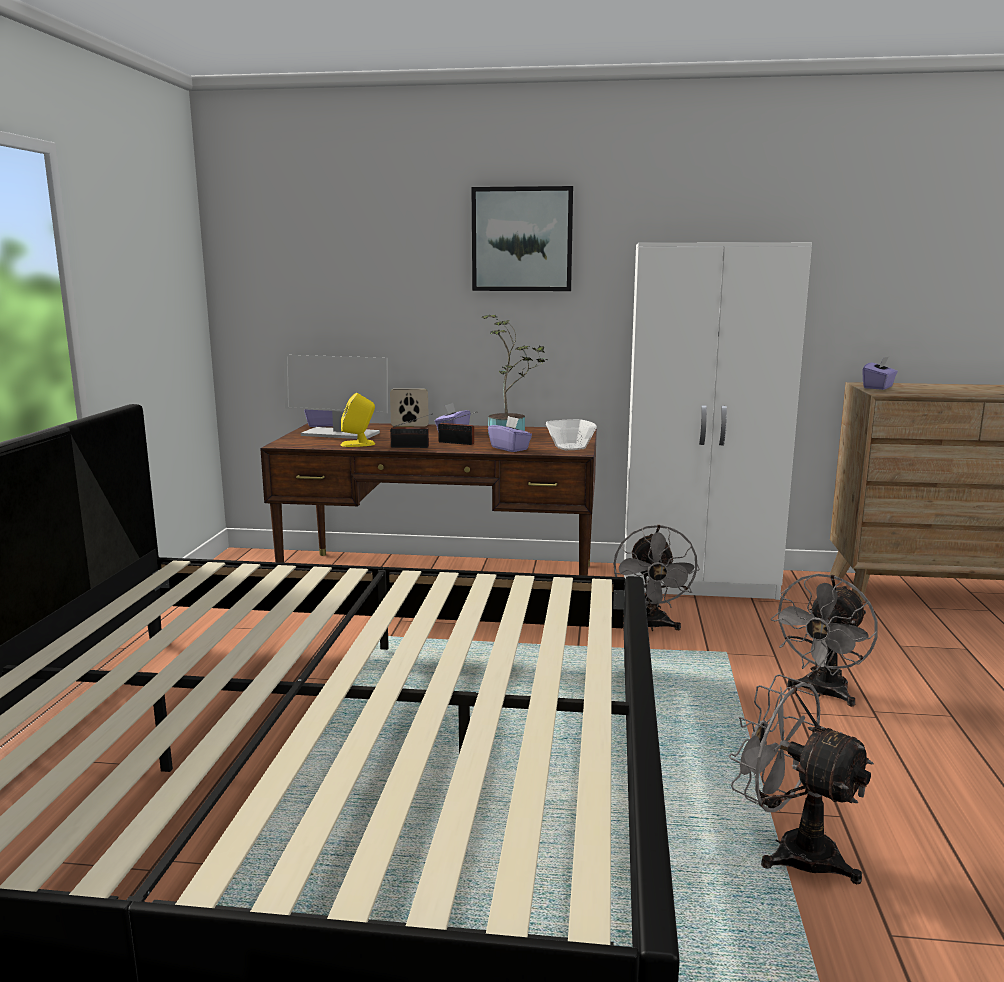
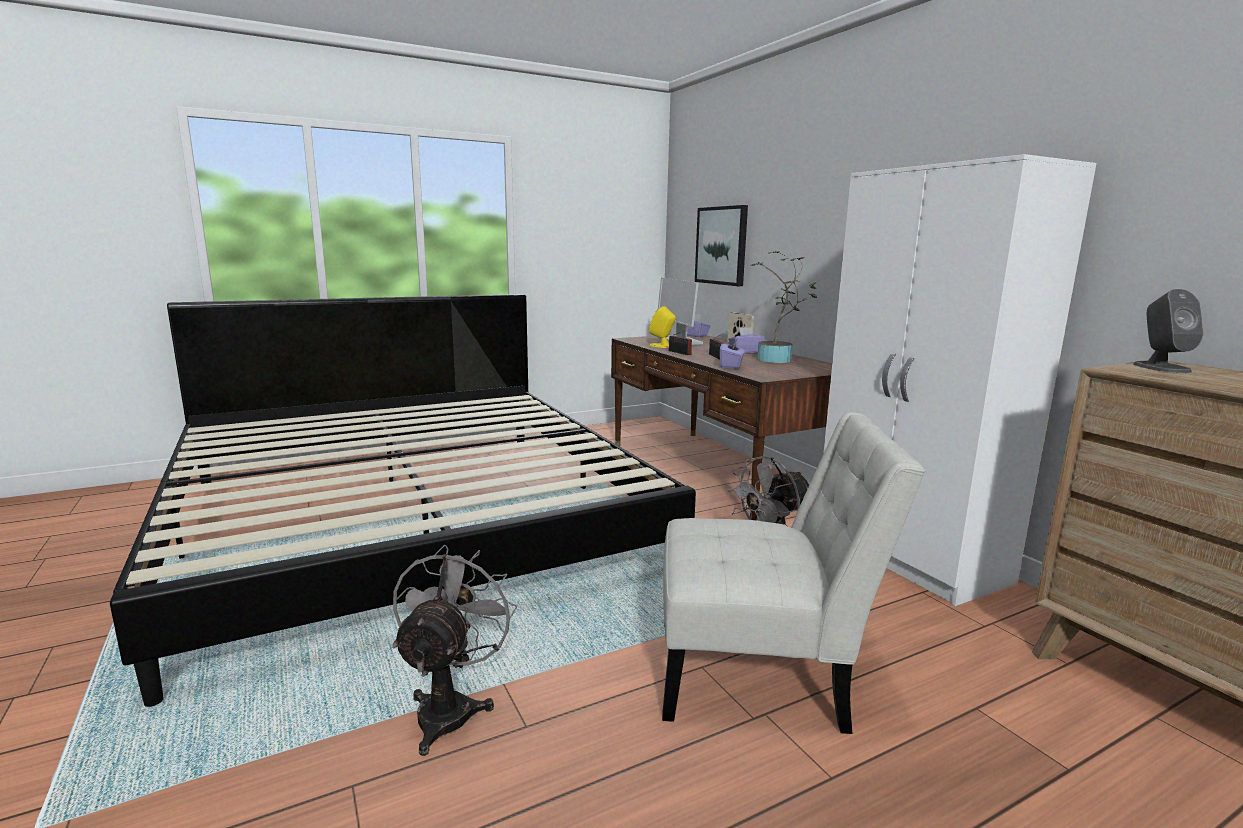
camera: 55 degrees right, 0 degrees up
(522, 239) = (832, 182): picture -> picture (722, 245)
(571, 447) = (776, 375): bowl -> none
(821, 693) = (761, 673): grey fan -> white chair
(878, 387) = (1161, 367): purple tissue box -> grey speaker

